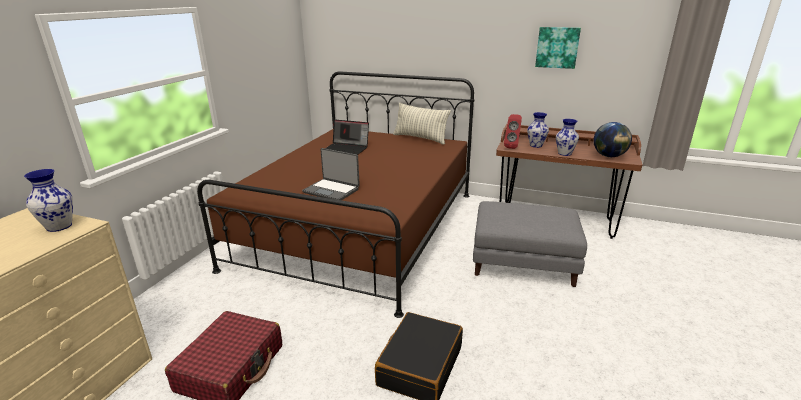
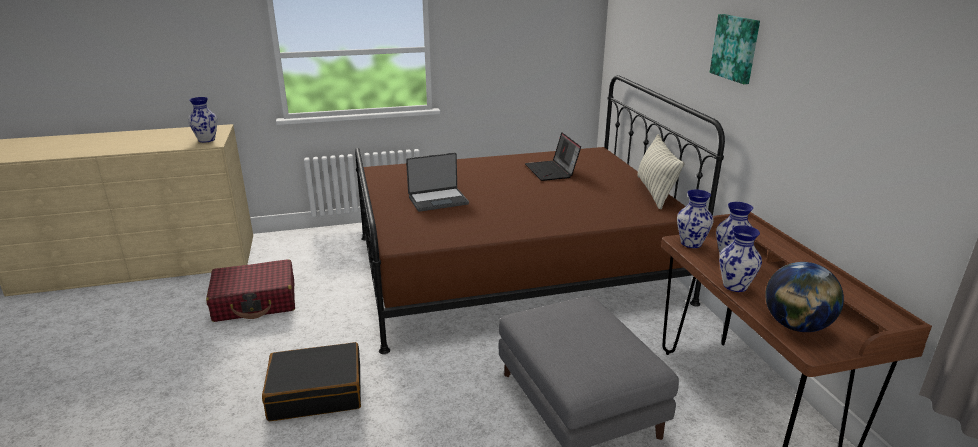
camera: 55 degrees right, 0 degrees up
(332, 190) = (438, 200): laptop -> laptop turned 105 degrees counterclockwise
(512, 147) = (691, 244): red speaker -> vase
(557, 47) = (838, 101): picture -> picture (736, 48)

